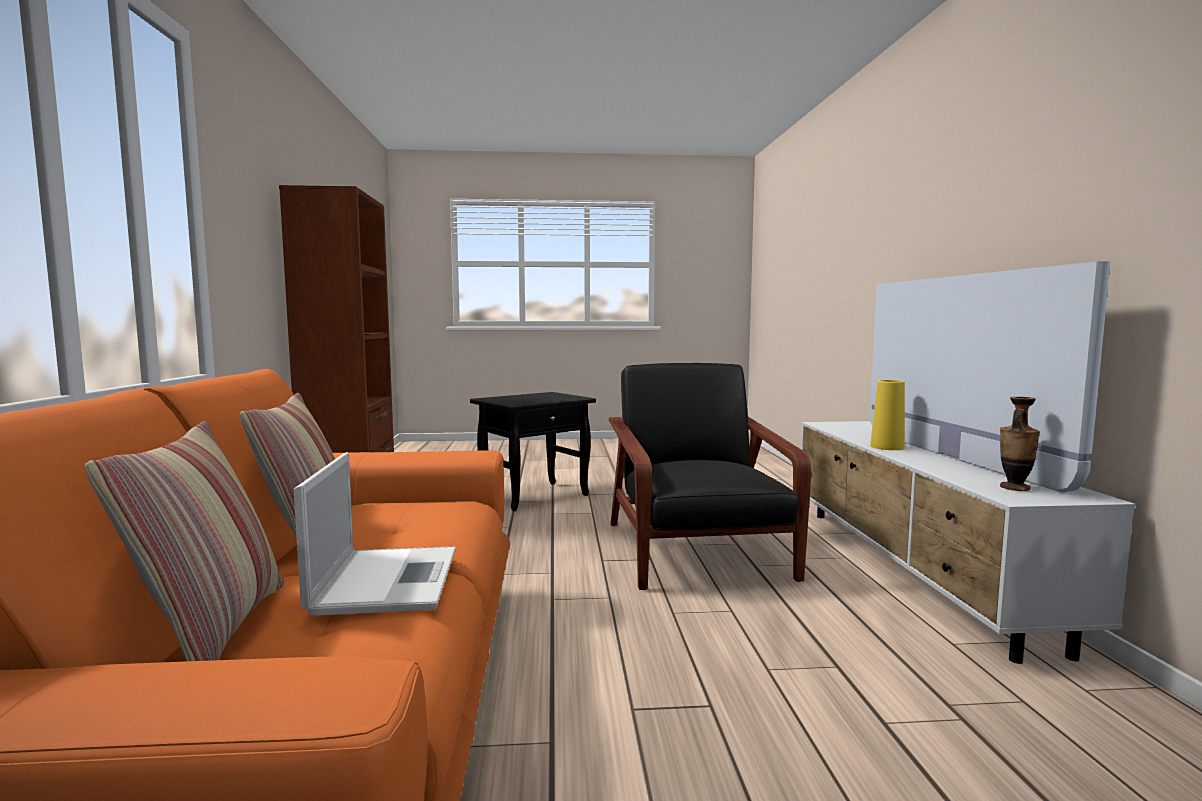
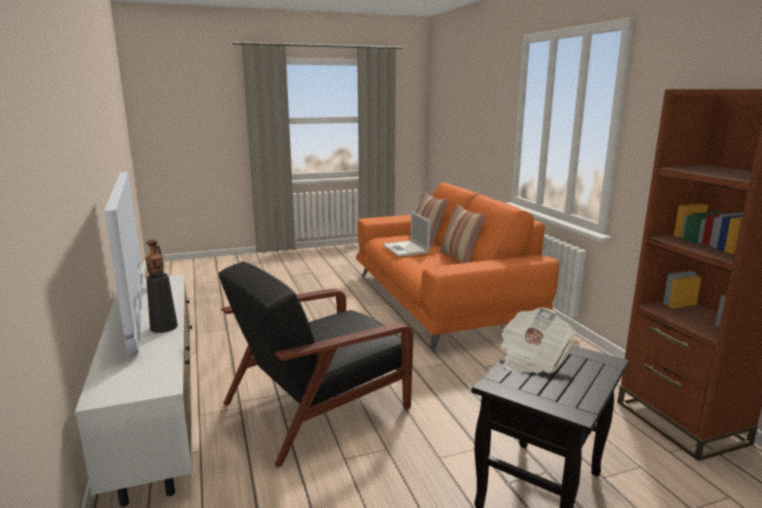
camera: 165 degrees right, 10 degrees up
(535, 400) = (532, 359): none -> newspaper
(696, 551) = (320, 404): black armchair -> black armchair turned 75 degrees clockwise
(887, 447) = (164, 327): yellow vase -> black vase

